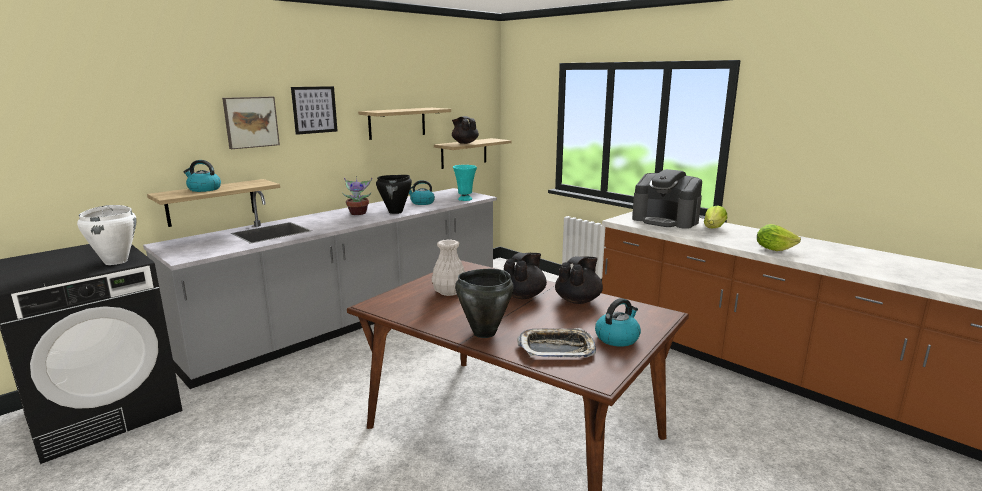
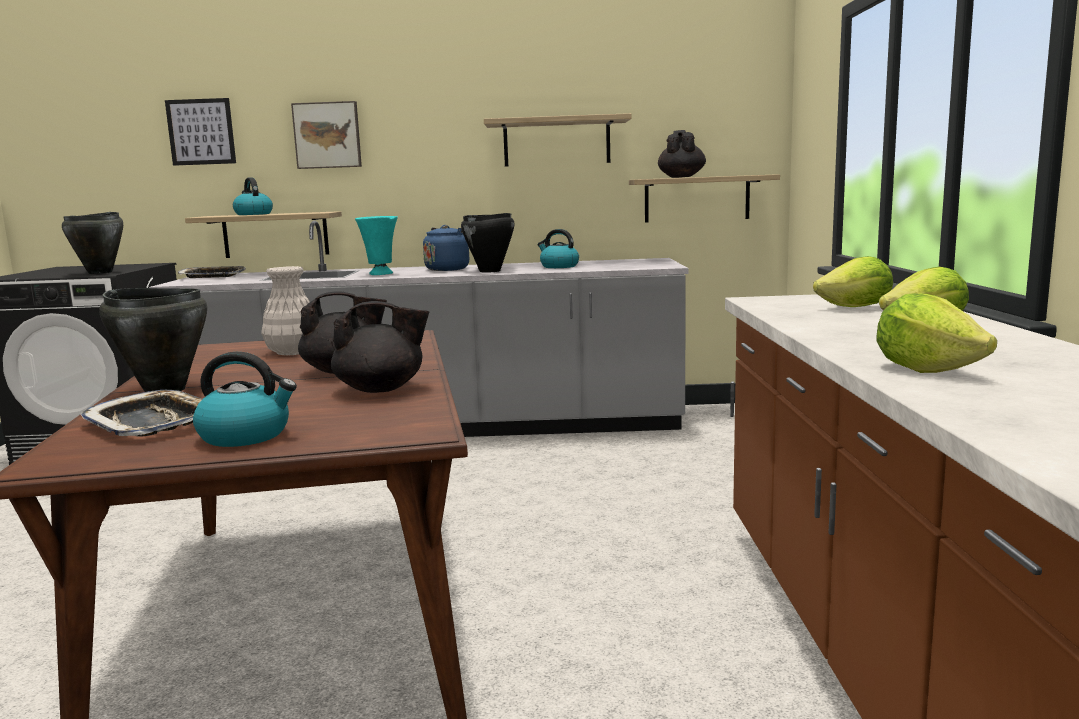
camera: 45 degrees right, 5 degrees down
(116, 261) = (101, 272): white cooking pot -> black cooking pot
(179, 245) = (212, 276): none -> tray
(314, 110) = (417, 120): picture -> picture (201, 132)
(358, 213) = (449, 269): potted plant -> blue kettle
(465, 199) = (628, 267): turquoise vase -> turquoise vase (380, 274)
(665, 220) = (856, 308): coffee machine -> lettuce

